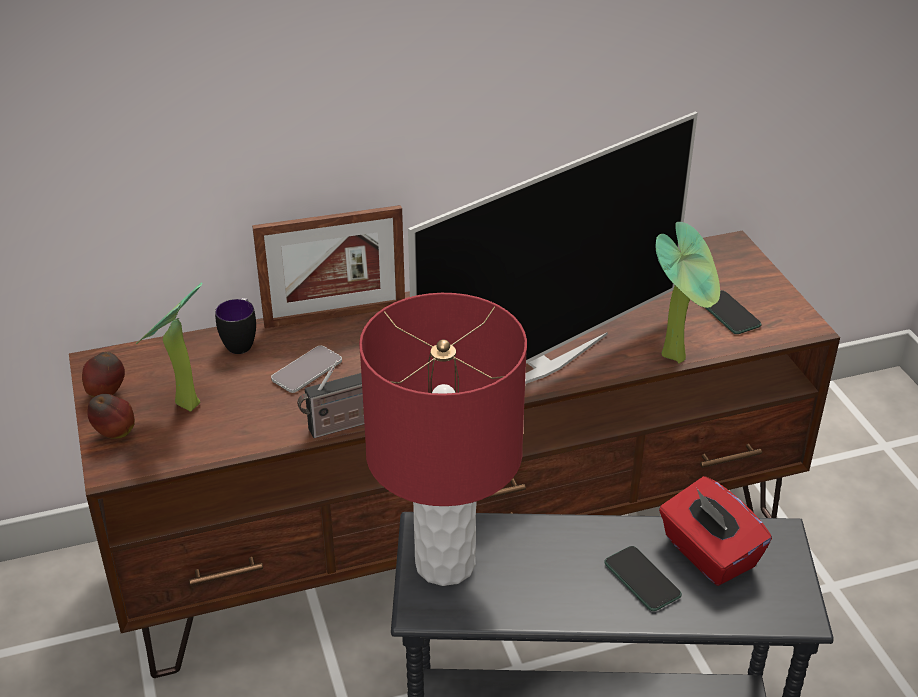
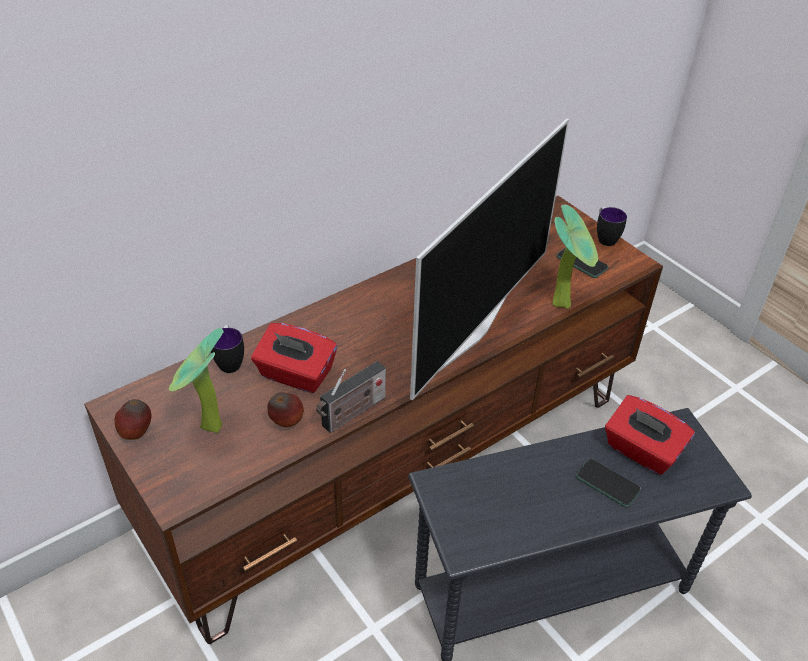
camera: 20 degrees left, 5 degrees up
(115, 434) = (162, 469): apple -> apple (287, 423)
(307, 370) = (295, 375): phone -> red tissue box
(335, 315) = (295, 322): picture frame -> none
(444, 563) = (461, 508): red table lamp -> none
(777, 290) = (604, 238): none -> mug

